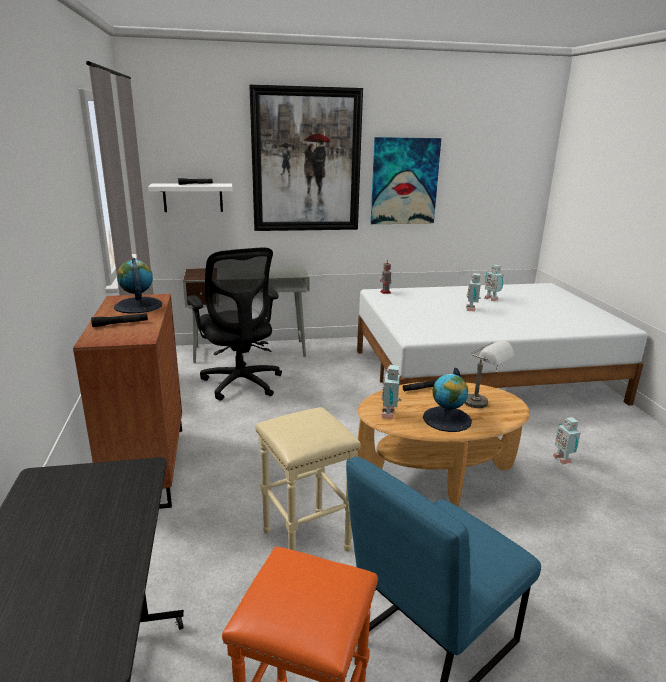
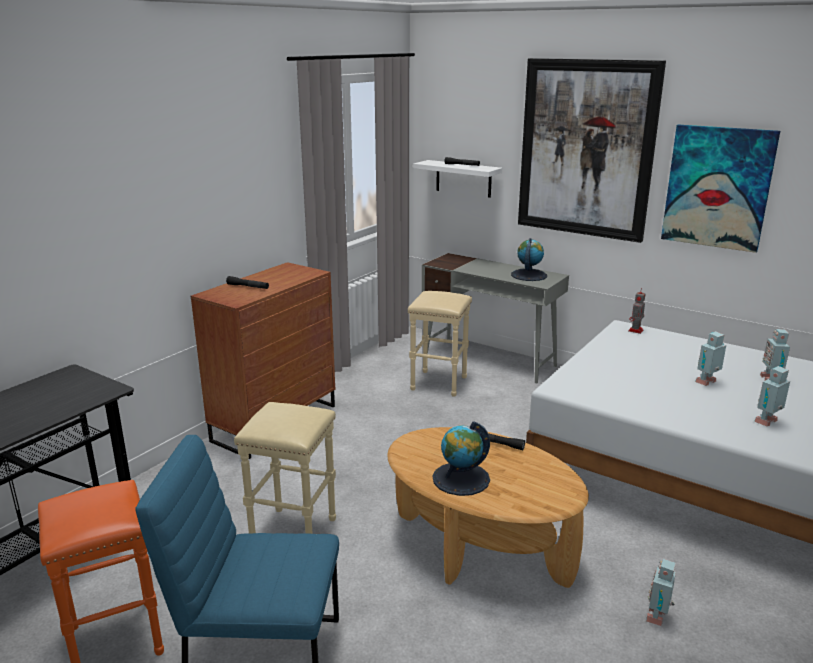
camera: 45 degrees right, 0 degrees up
(138, 305) = (287, 276): globe -> globe (528, 275)
(239, 381) = (437, 383): black office chair -> beige stool
(389, 414) = (418, 450): toy robot -> toy robot (768, 422)
(483, 405) = (525, 485): grey table lamp -> none

